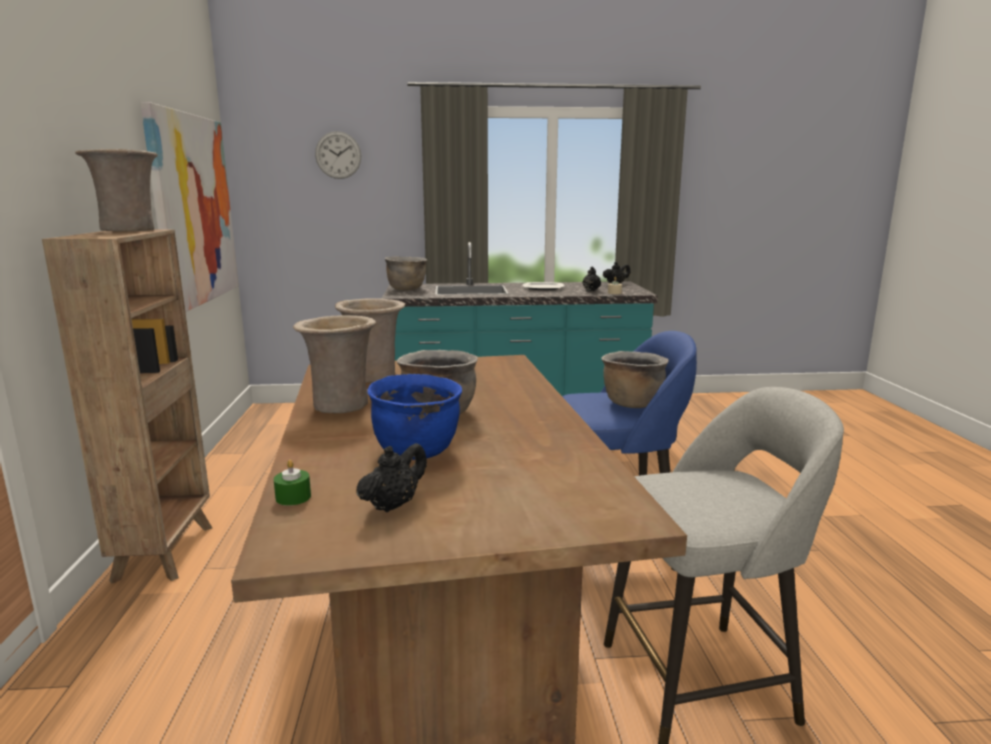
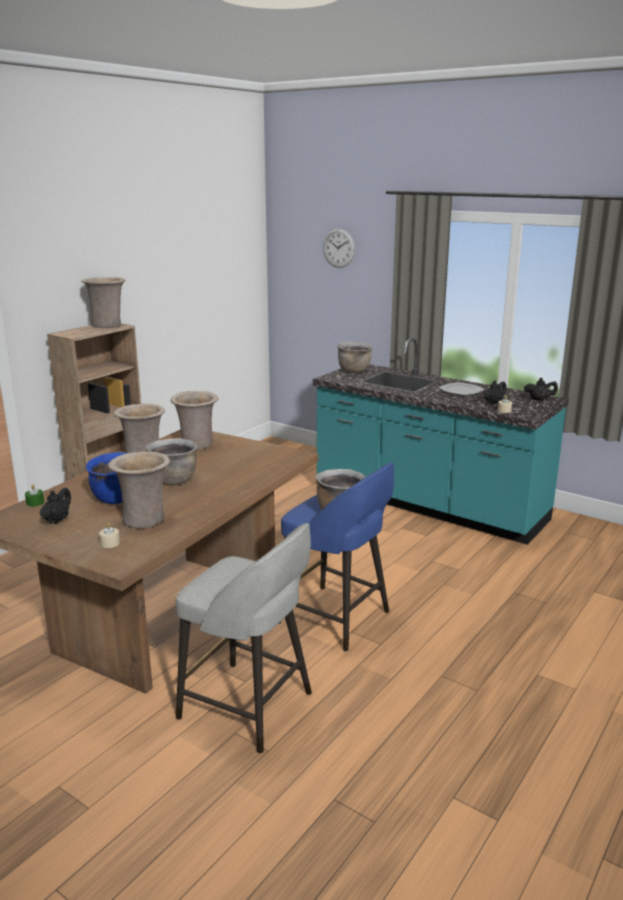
camera: 40 degrees right, 5 degrees up
(193, 209) = (212, 292): picture -> none
(393, 504) = (57, 520): black teapot -> black teapot turned 60 degrees counterclockwise
(517, 460) = (143, 519): none -> beige vase
(550, 500) = (110, 543): none -> beige candle

